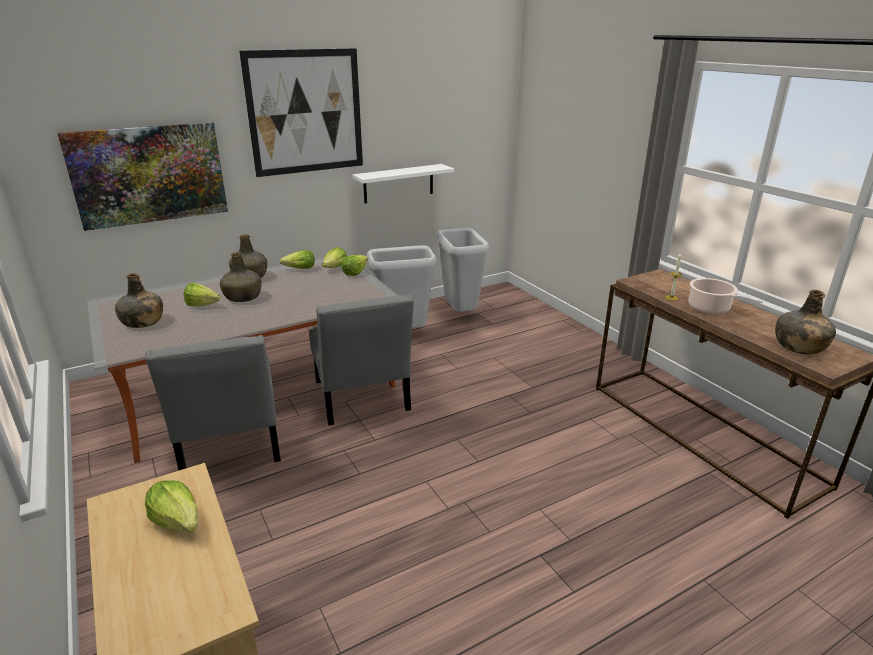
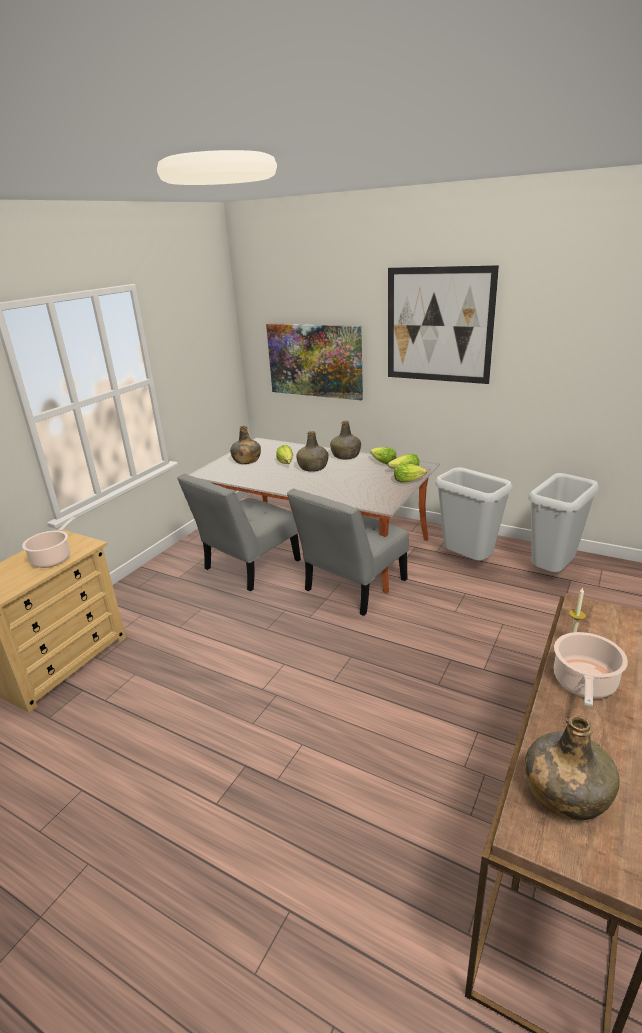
camera: 60 degrees right, 0 degrees up
(178, 521) = (53, 558): lettuce -> cooking pot
(398, 183) = (529, 410): white shelf -> none

